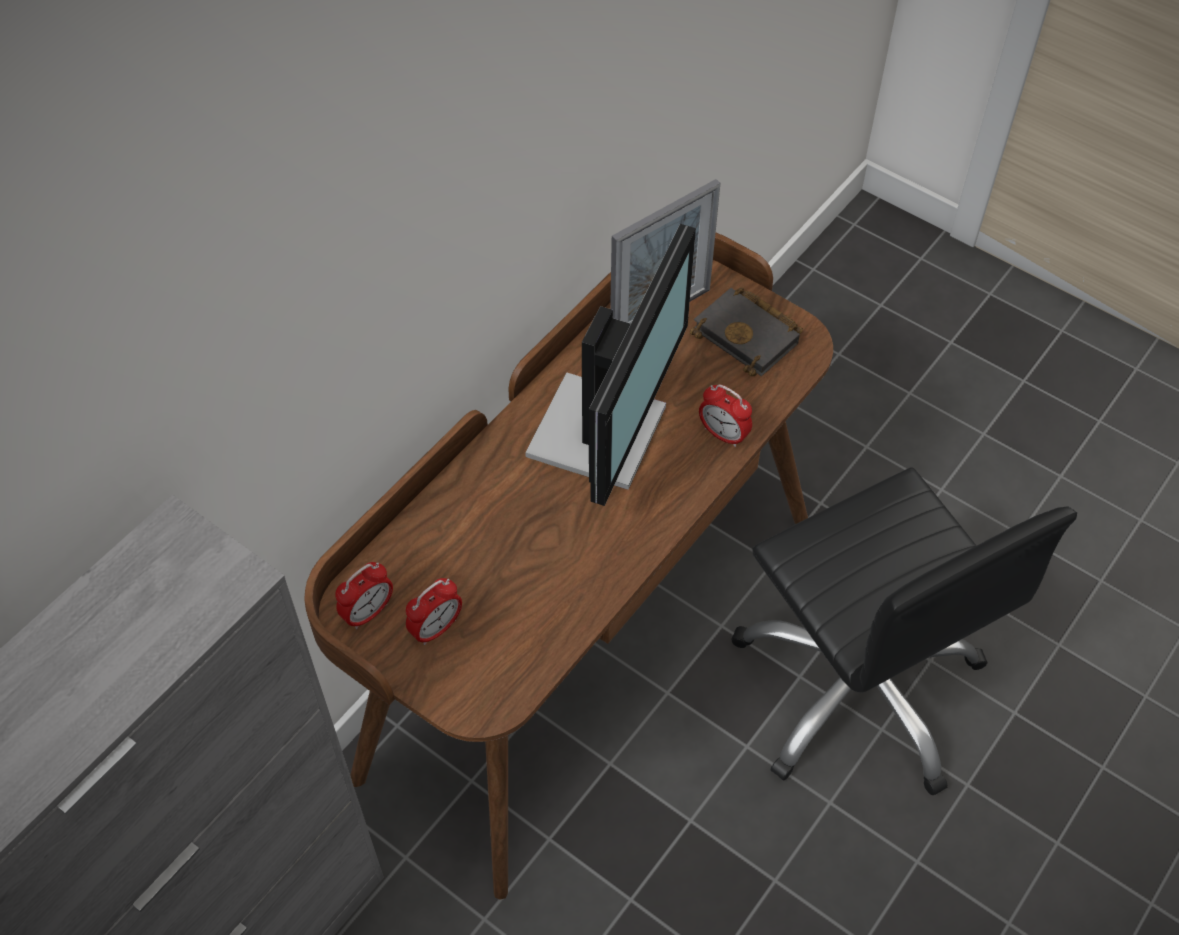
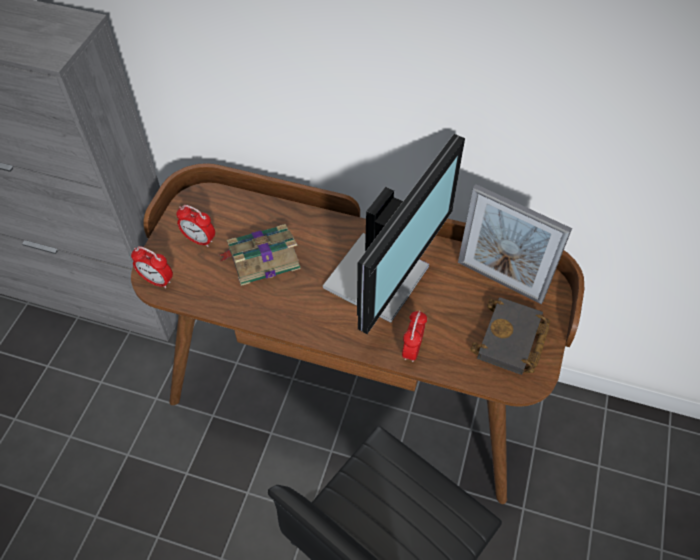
camera: 70 degrees right, 0 degrees up
(368, 613) = (200, 206): alarm clock -> alarm clock (157, 280)
(507, 557) = (261, 258): none -> book
(603, 432) = (381, 278): monitor -> monitor turned 60 degrees counterclockwise

